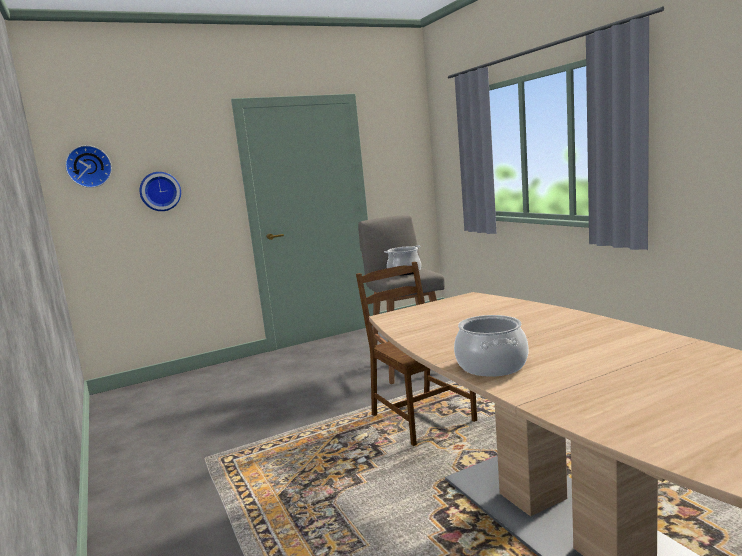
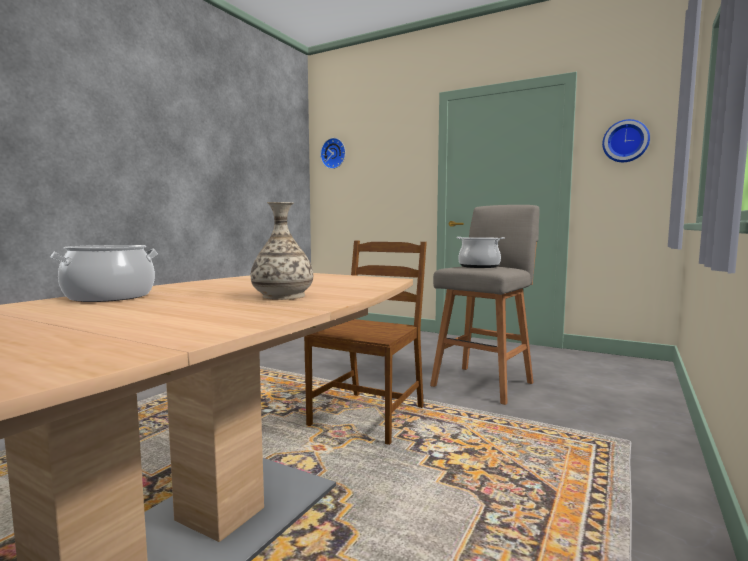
camera: 55 degrees right, 5 degrees down
(160, 191) = (373, 174): wall clock -> wall clock (625, 141)
(536, 322) = (283, 296): none -> vase

